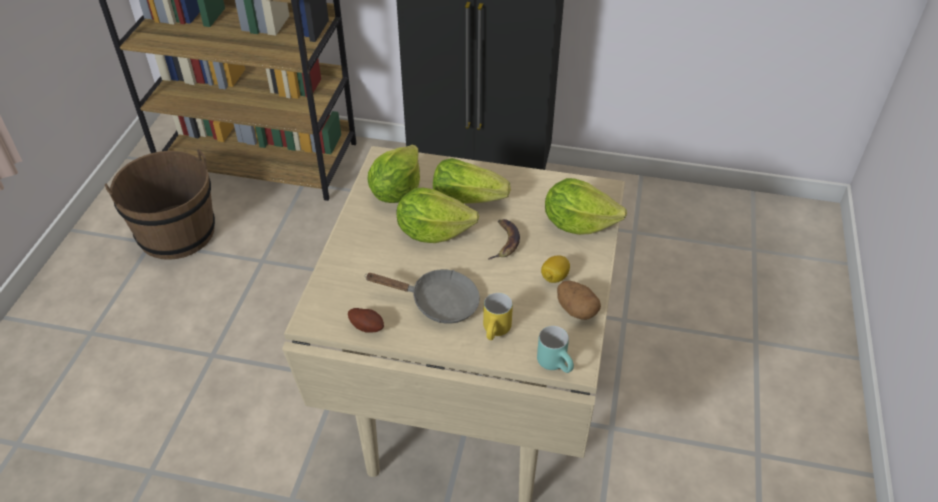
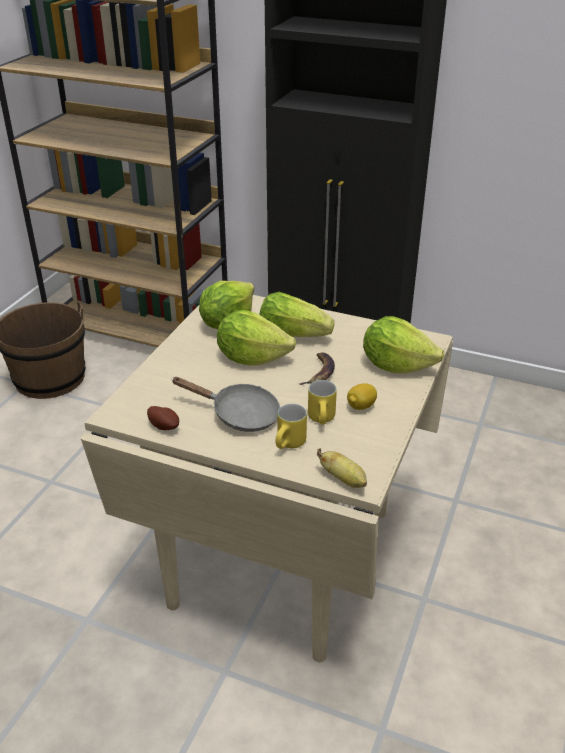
camera: 10 degrees right, 10 degrees down
(522, 298) = (323, 420): none -> yellow mug
(557, 364) = (344, 479): turquoise mug -> banana
(576, 309) = (376, 435): potato -> none

